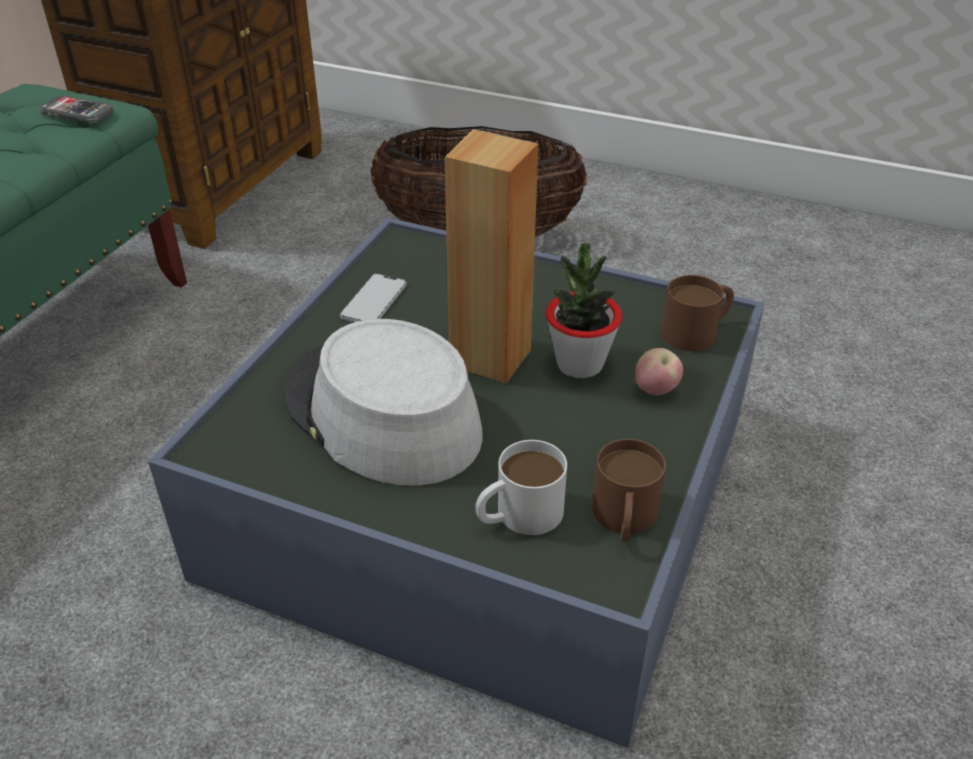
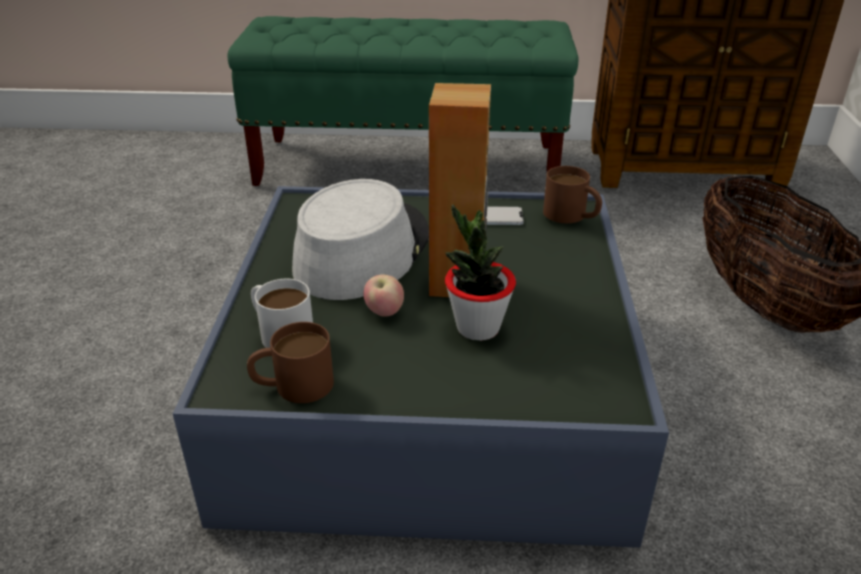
camera: 70 degrees right, 5 degrees down
(77, 112) = (538, 39): phone -> none
(655, 390) = (467, 377): apple -> apple (384, 312)
(697, 331) = (581, 391): brown mug -> brown mug (571, 215)

